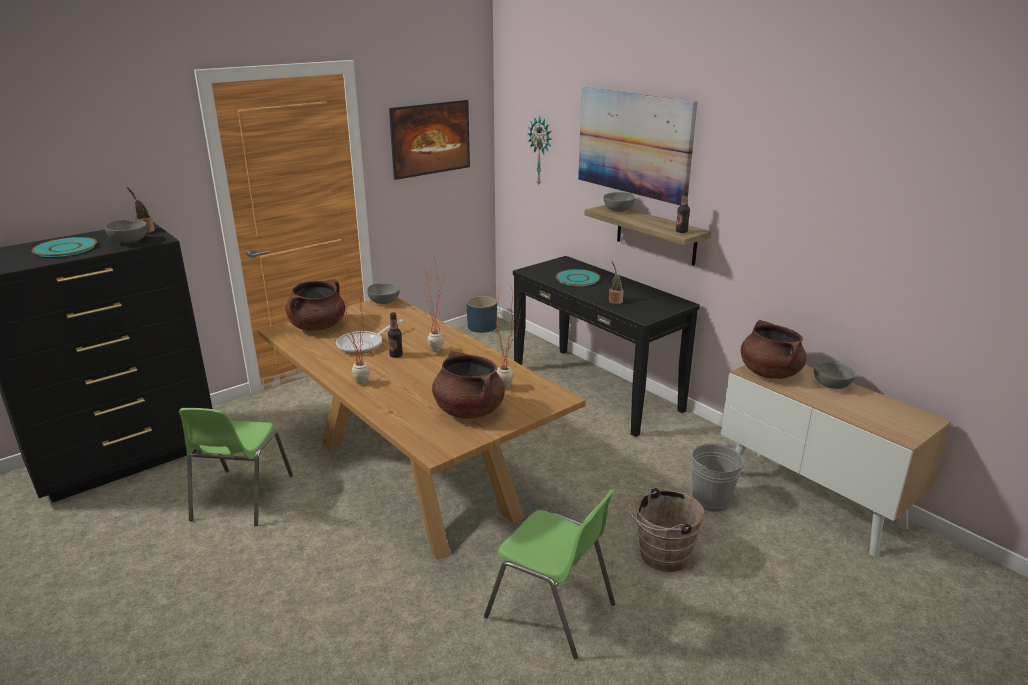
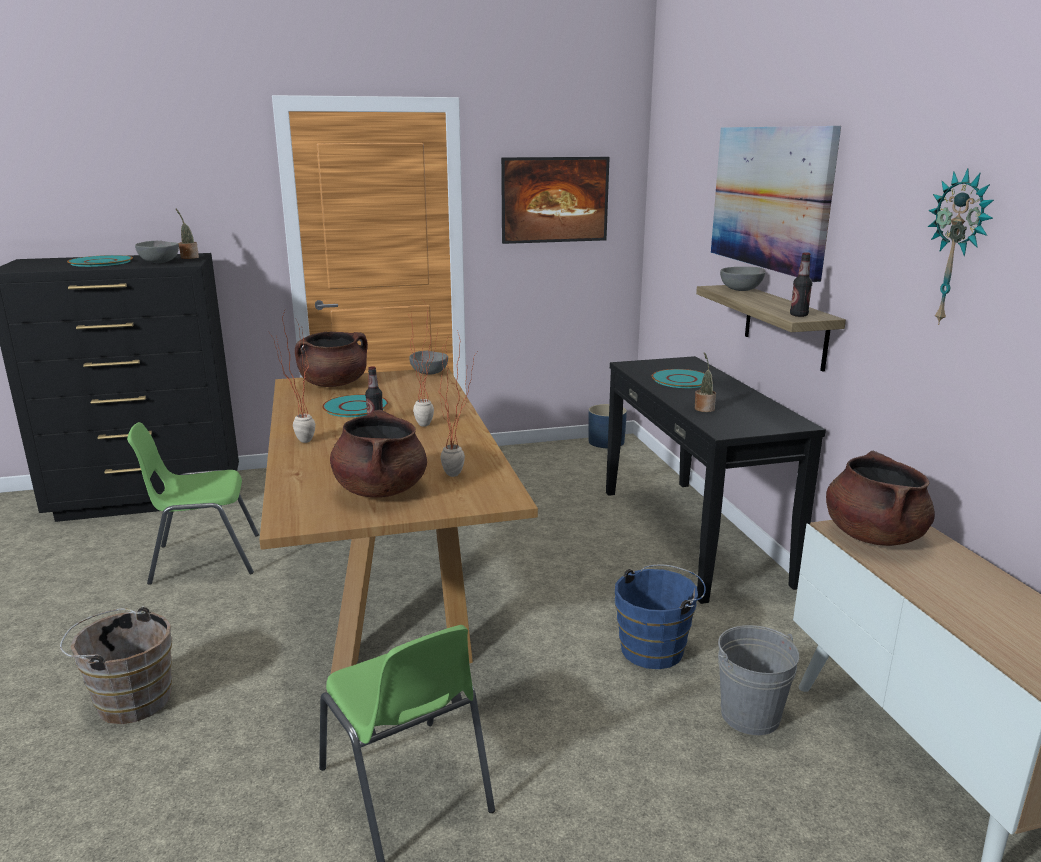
camera: 25 degrees right, 5 degrees down
(240, 498) = (204, 559): green chair -> green chair turned 45 degrees clockwise
(363, 345) = (356, 407): frying pan -> turquoise plate
(541, 151) = (682, 220): wall clock -> wall clock (958, 249)
(630, 474) = (656, 648): none -> blue bucket
(660, 555) = (613, 767): brown bucket -> brown bucket (129, 700)
(830, 385) = (968, 573): grey bowl -> none

